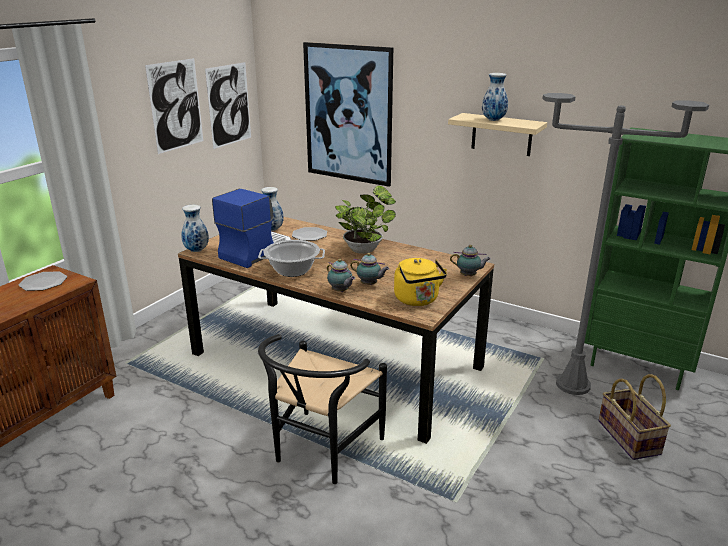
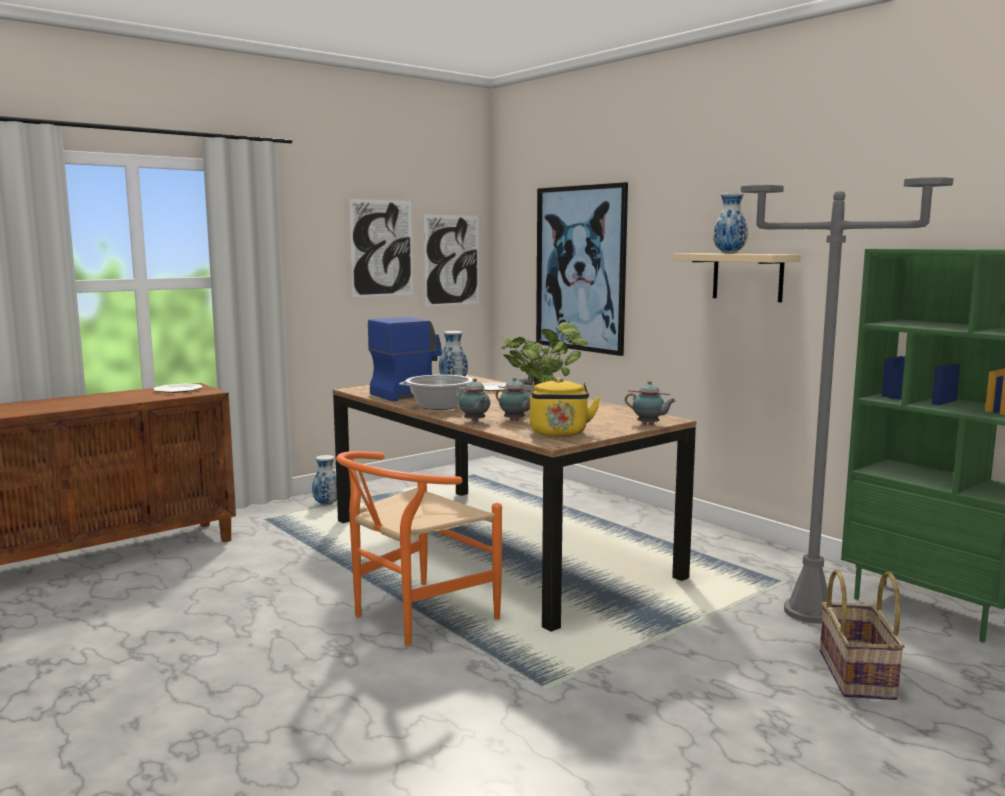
camera: 20 degrees right, 15 degrees down
(196, 250) = (353, 388): vase -> vase (326, 504)
(321, 452) = (413, 617): black chair -> orange chair

